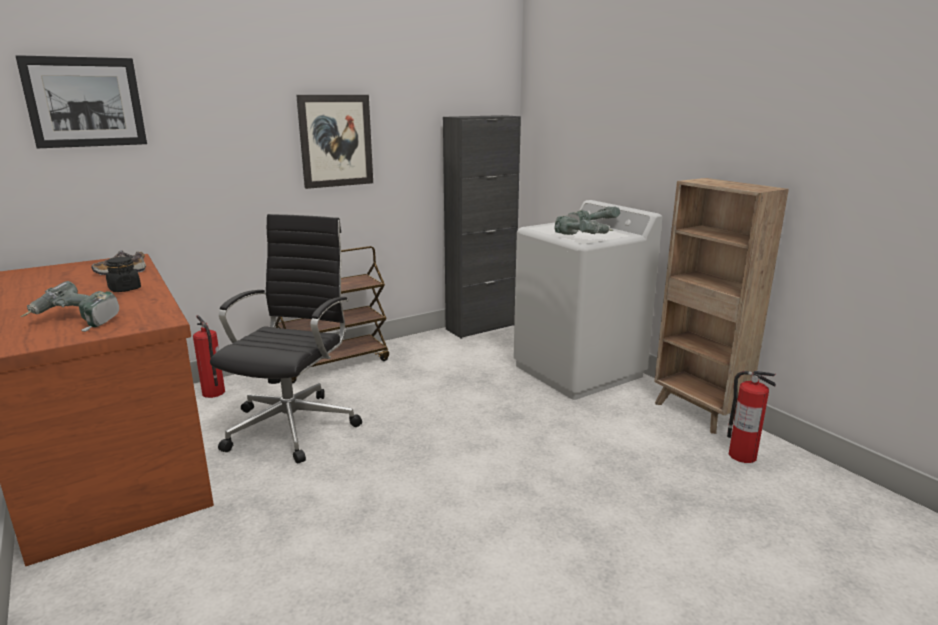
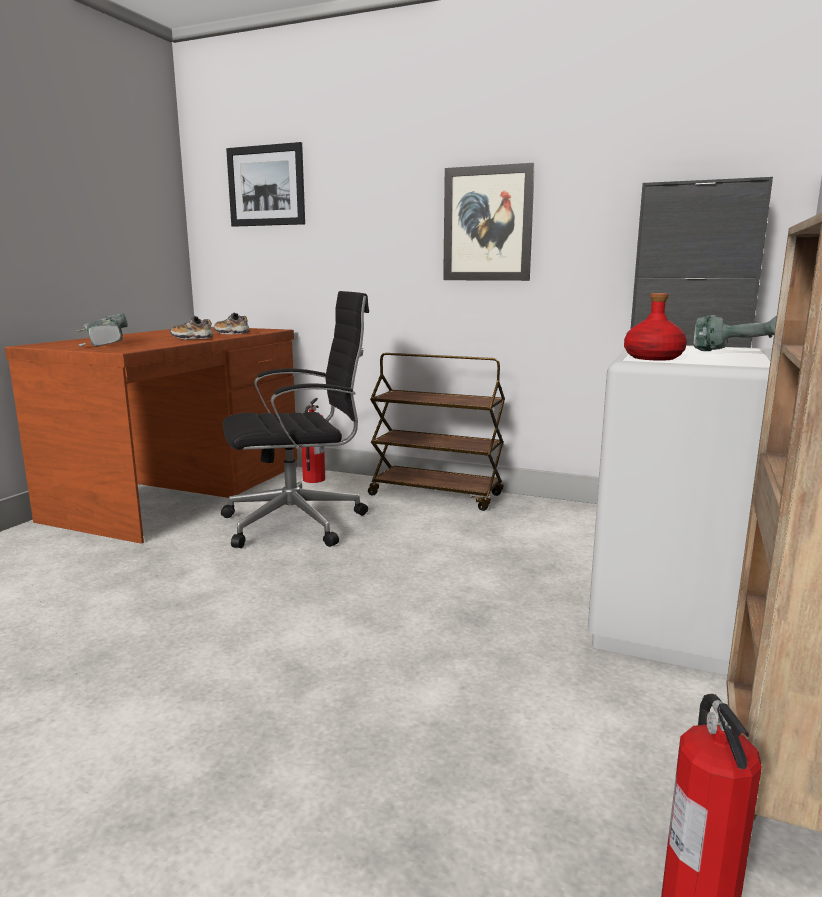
camera: 55 degrees right, 5 degrees down
(124, 289) = (192, 338): black jar -> shoe
(582, 238) = (653, 358): power drill -> red bottle

